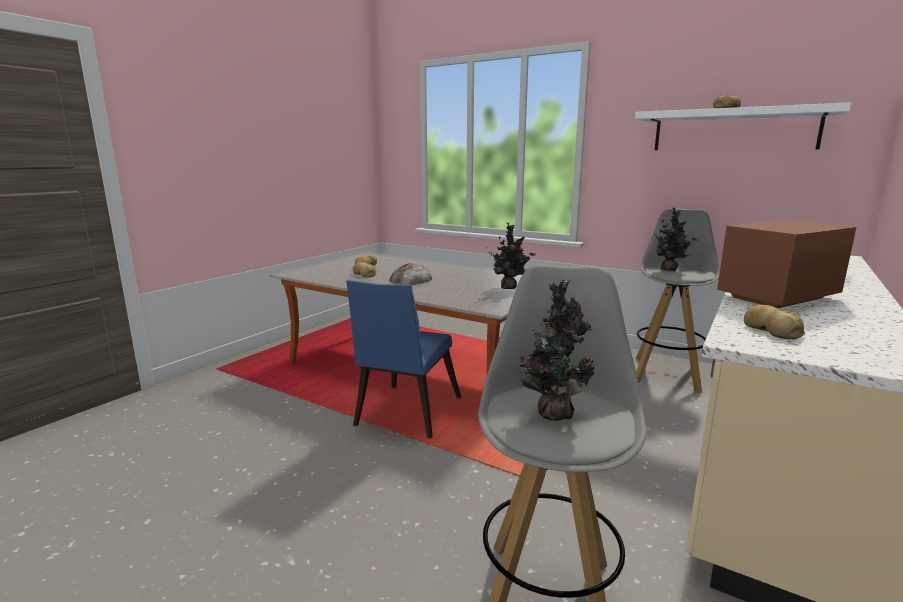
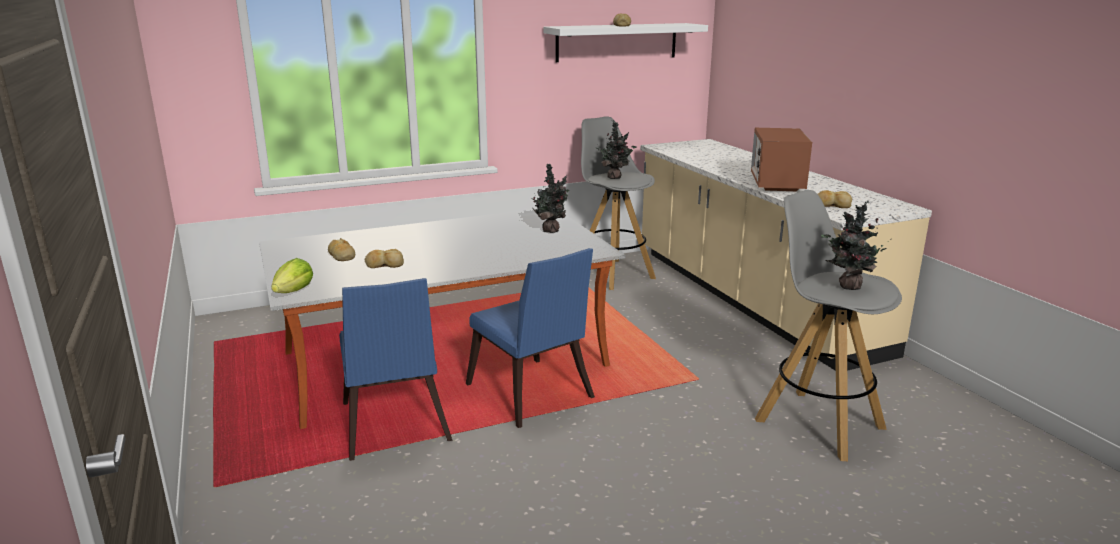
camera: 55 degrees left, 5 degrees up
(295, 272) = (294, 292): none -> lettuce
(314, 387) = (394, 427): none -> blue chair
(411, 279) = (448, 252): bread -> none

